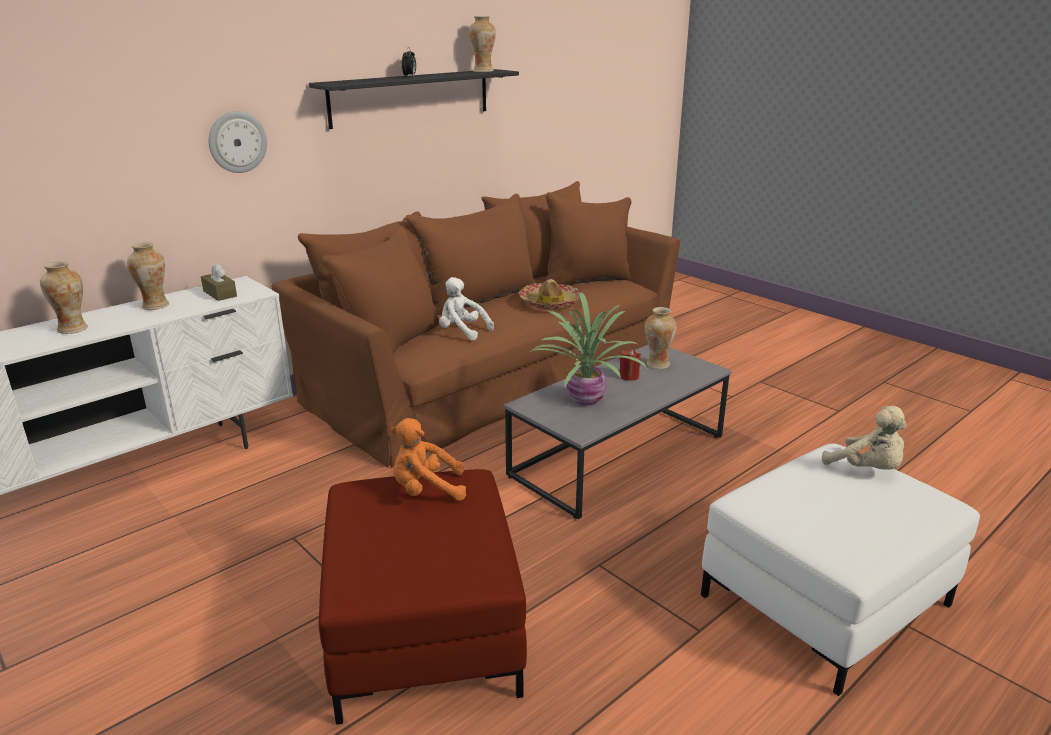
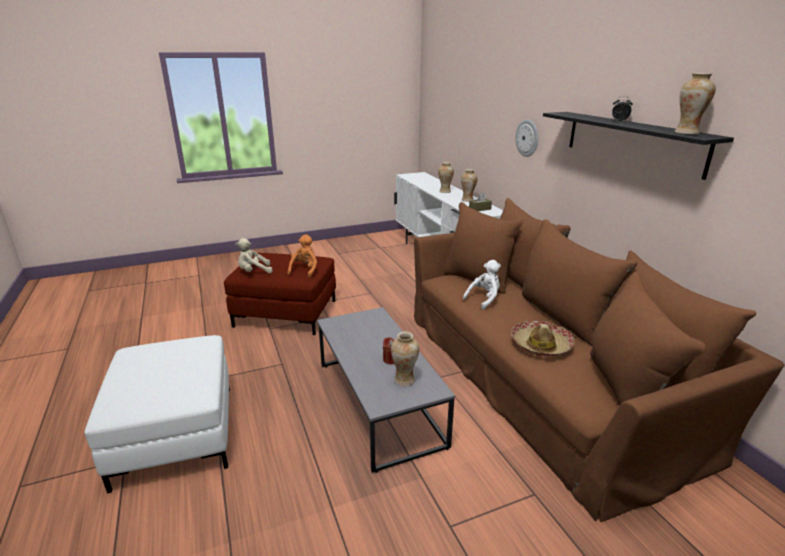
camera: 110 degrees right, 0 degrees up
(584, 400) = (367, 332): potted plant -> none
(867, 469) = (170, 398): beige plush toy -> beige plush toy (254, 272)

